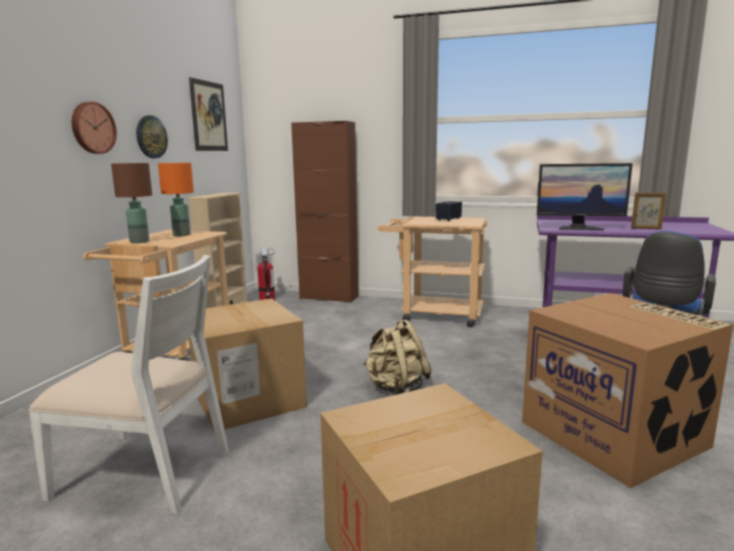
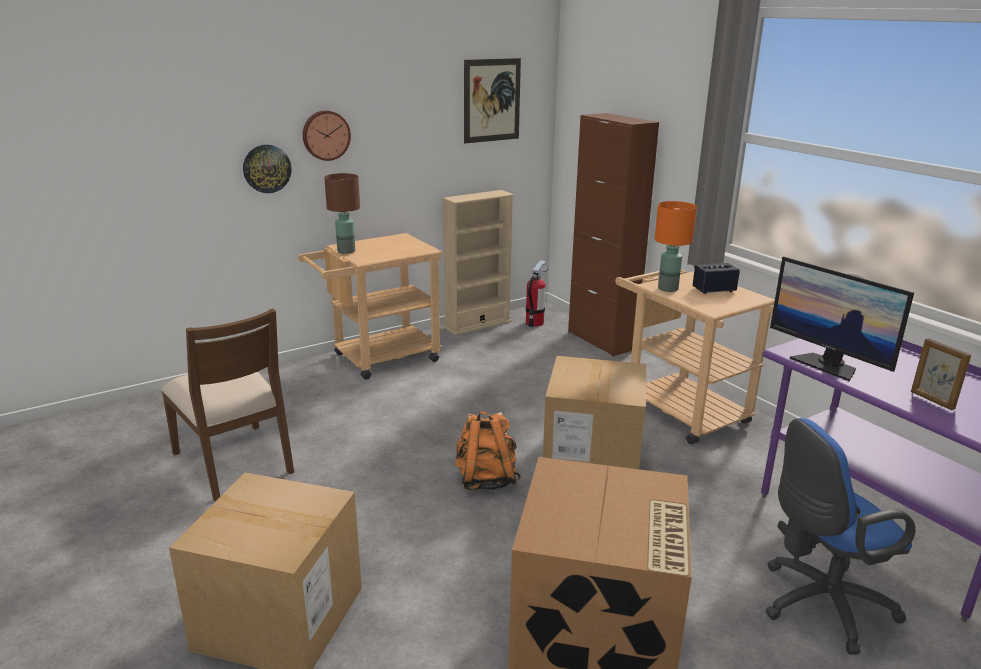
camera: 40 degrees right, 10 degrees up
(145, 472) = (235, 462): white chair -> brown chair
(151, 137) = (399, 135): wall clock -> wall clock (267, 168)
(181, 235) = (396, 247): orange table lamp -> orange table lamp (667, 288)
(248, 399) = (364, 433): cardboard box -> cardboard box (592, 459)
(396, 388) = (485, 480): beige backpack -> orange backpack

